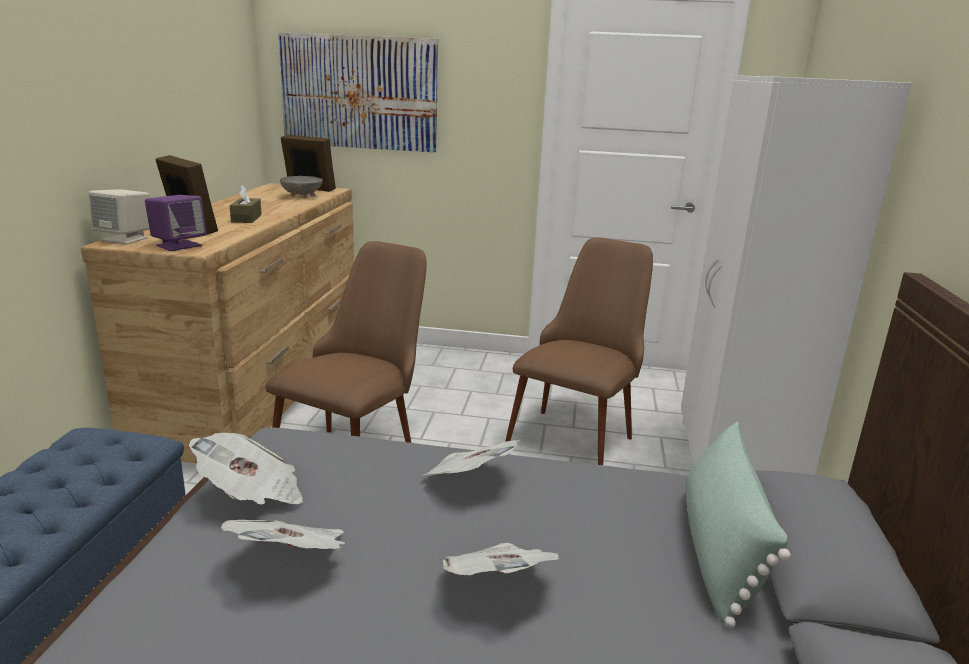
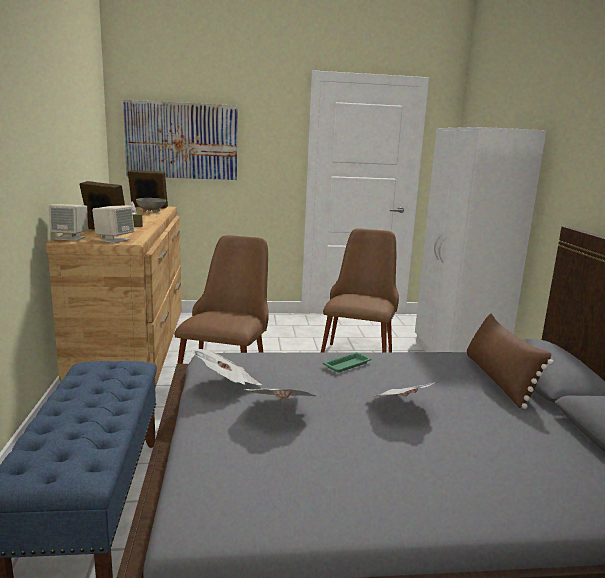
camera: 15 degrees left, 5 degrees down
(179, 245) = (114, 240): purple speaker -> beige speaker
(470, 480) = (348, 365): newspaper -> green tray
(719, 549) = (498, 380): green pillow -> brown pillow

